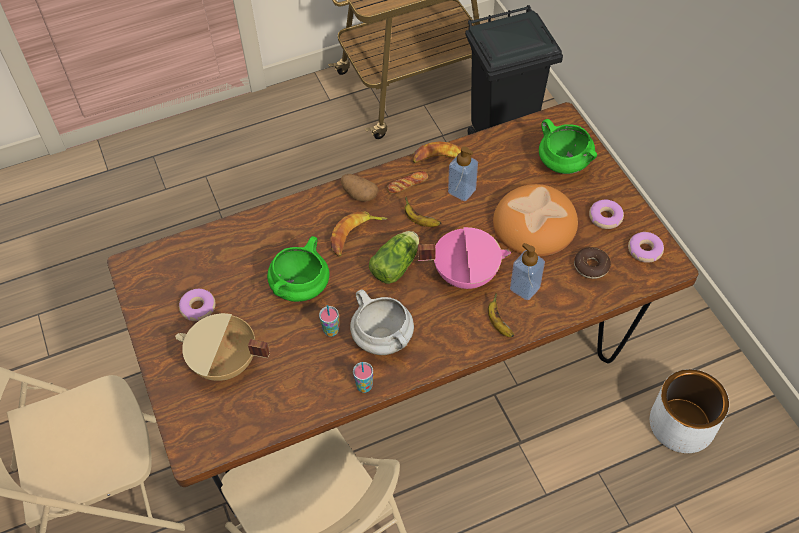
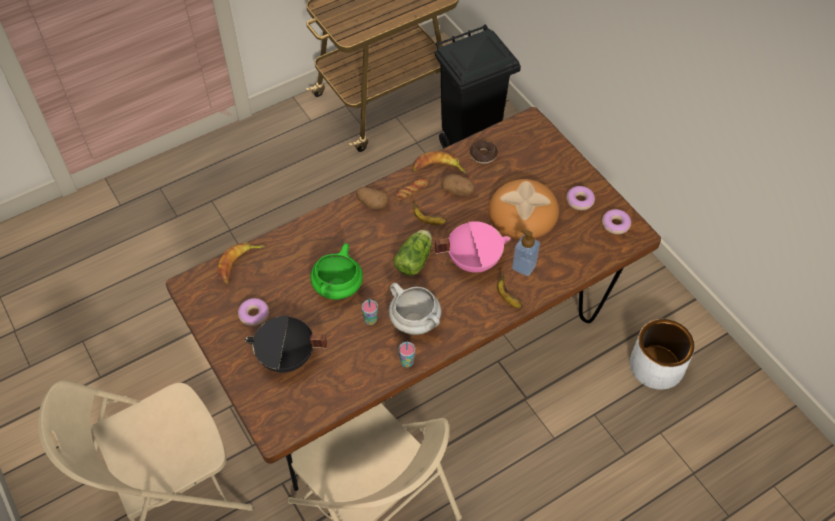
camera: 10 degrees left, 0 degrees up
(225, 364) = (286, 358): beige cooking pot -> black cooking pot
(355, 236) = (375, 239): banana -> banana (239, 264)
(462, 191) = (458, 191): soap dispenser -> potato
(562, 164) = (538, 159): green cooking pot -> none
(591, 266) = (574, 242): donut -> donut (483, 155)

